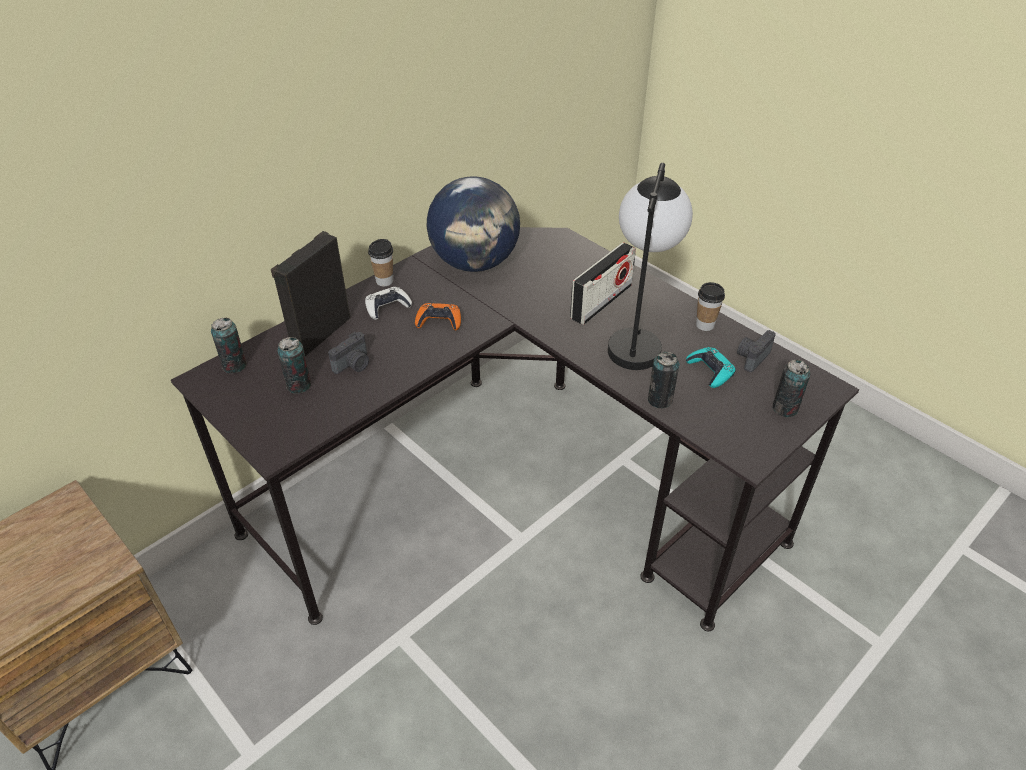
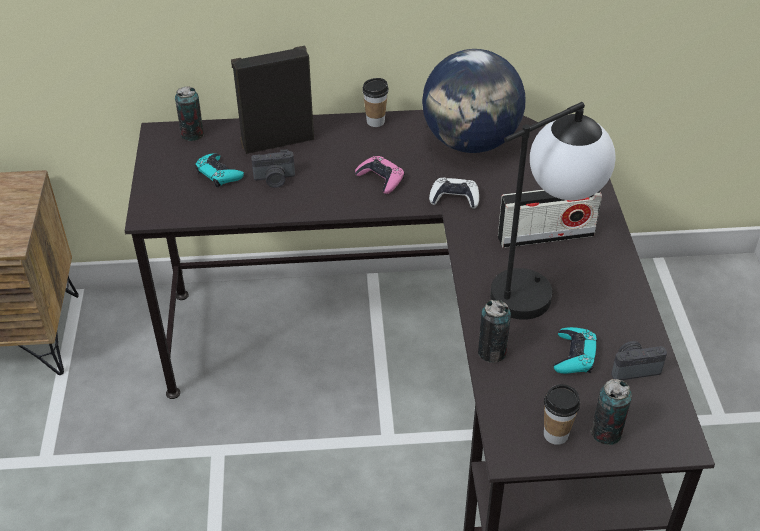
camera: 40 degrees right, 0 degrees up
(299, 385) = (219, 174): can -> turquoise game controller
(387, 307) = (353, 145): white game controller -> white game controller (454, 198)
(439, 321) = (381, 178): orange game controller -> pink game controller
(705, 325) = (624, 311): cup -> cup (555, 434)

